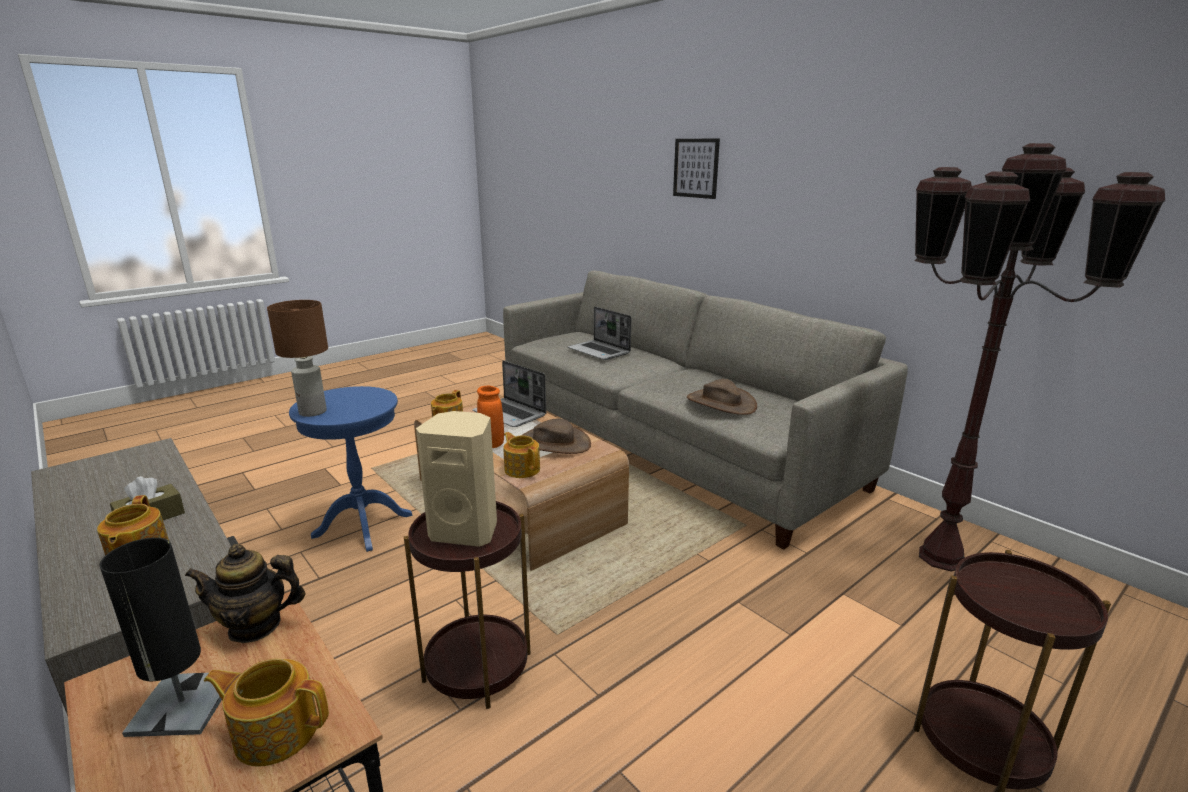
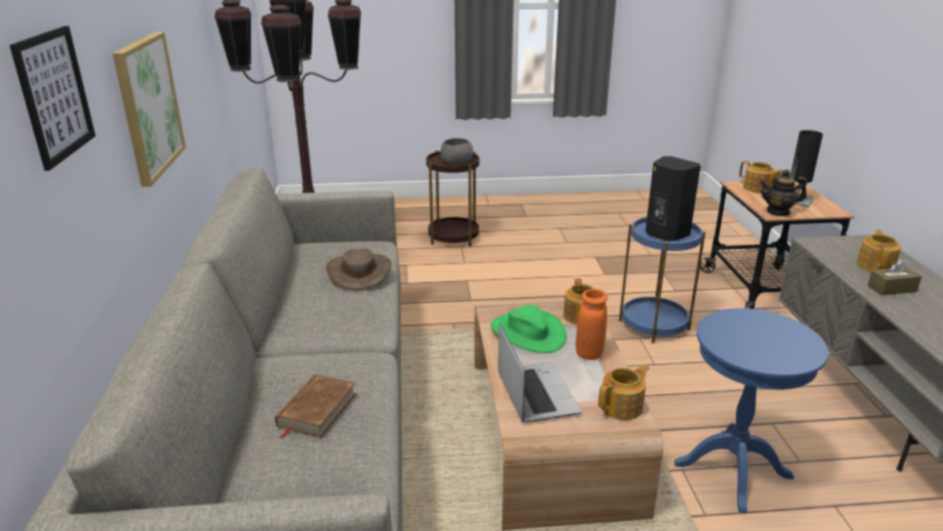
camera: 145 degrees left, 5 degrees up
(255, 626) = (778, 212): teapot -> teapot turned 150 degrees clockwise
(312, 412) = (796, 334): brown table lamp -> none
(466, 531) = (665, 234): beige speaker -> black speaker
(477, 667) = (654, 325): brown side table -> blue side table
(553, 443) = (527, 333): brown hat -> green hat
(600, 351) = (316, 410): laptop -> brown book
(796, 213) = (148, 106): none -> picture
(1015, 598) = (456, 162): none -> grey bowl

